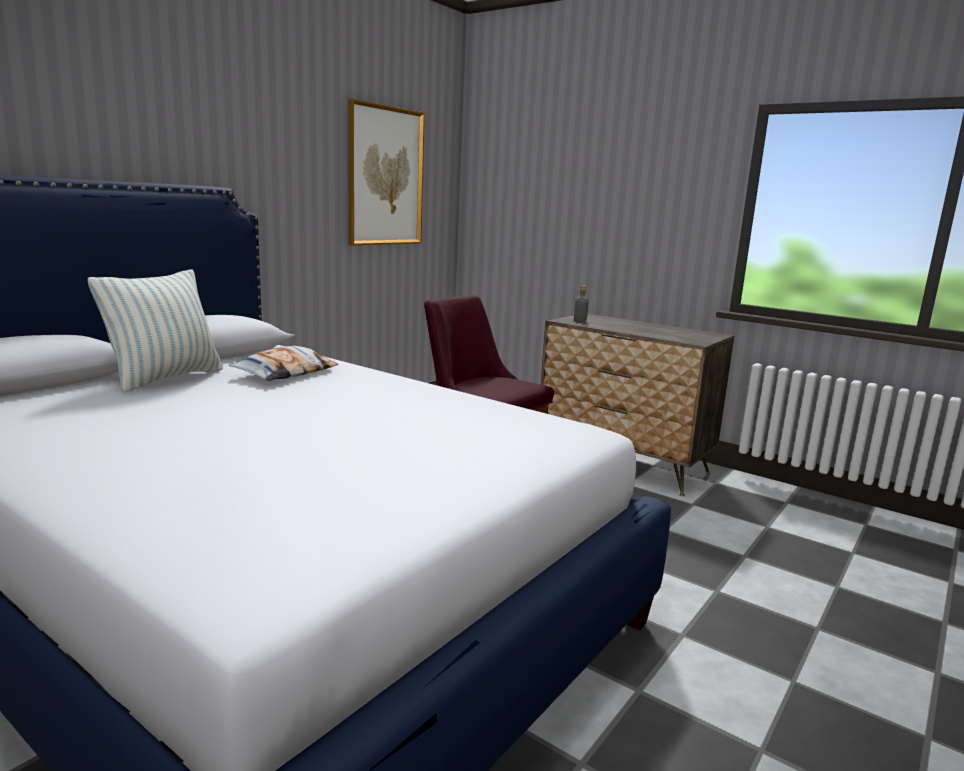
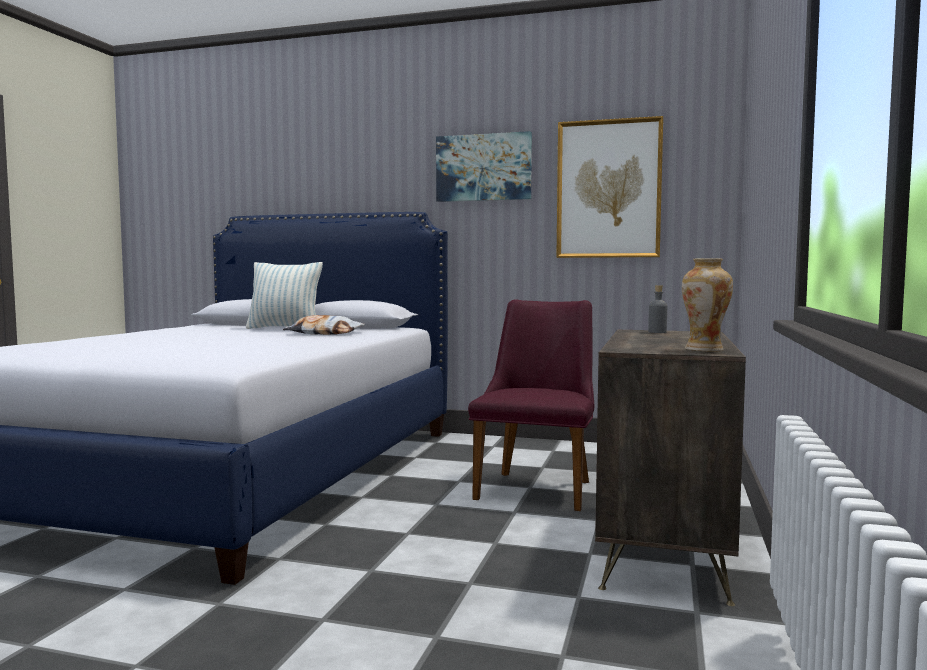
camera: 70 degrees right, 10 degrees down
(280, 136) = (483, 167): none -> picture
(702, 334) = (704, 350): none -> vase

